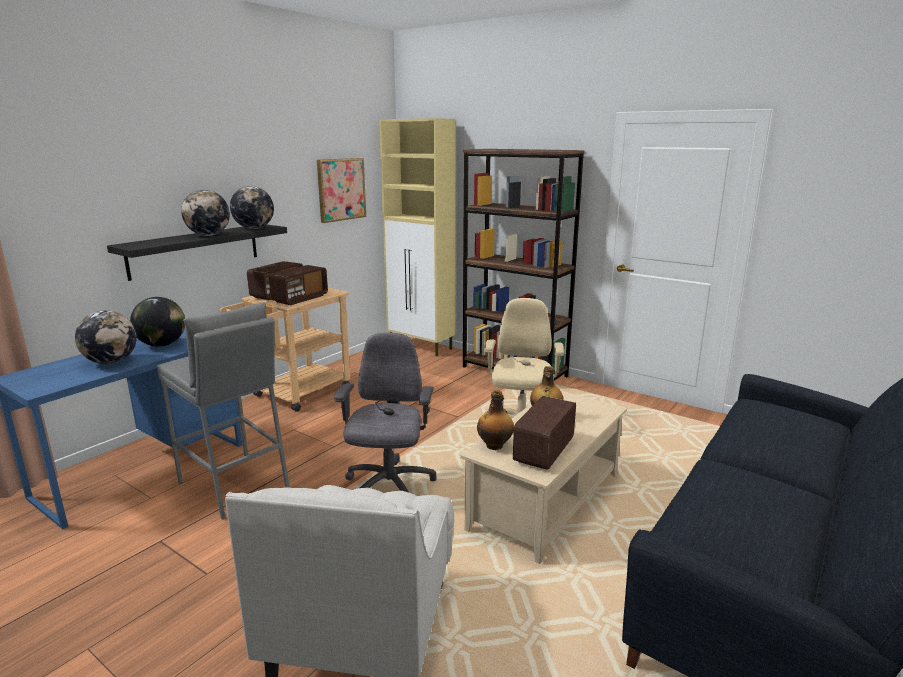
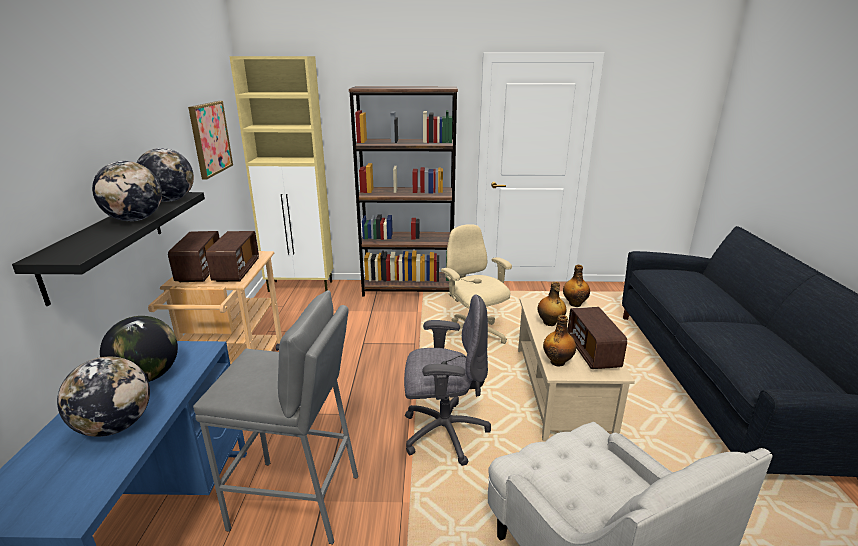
camera: 35 degrees left, 5 degrees up
(388, 488) = (443, 432): grey office chair -> grey office chair turned 120 degrees clockwise
(604, 409) = (574, 304): none -> bottle

